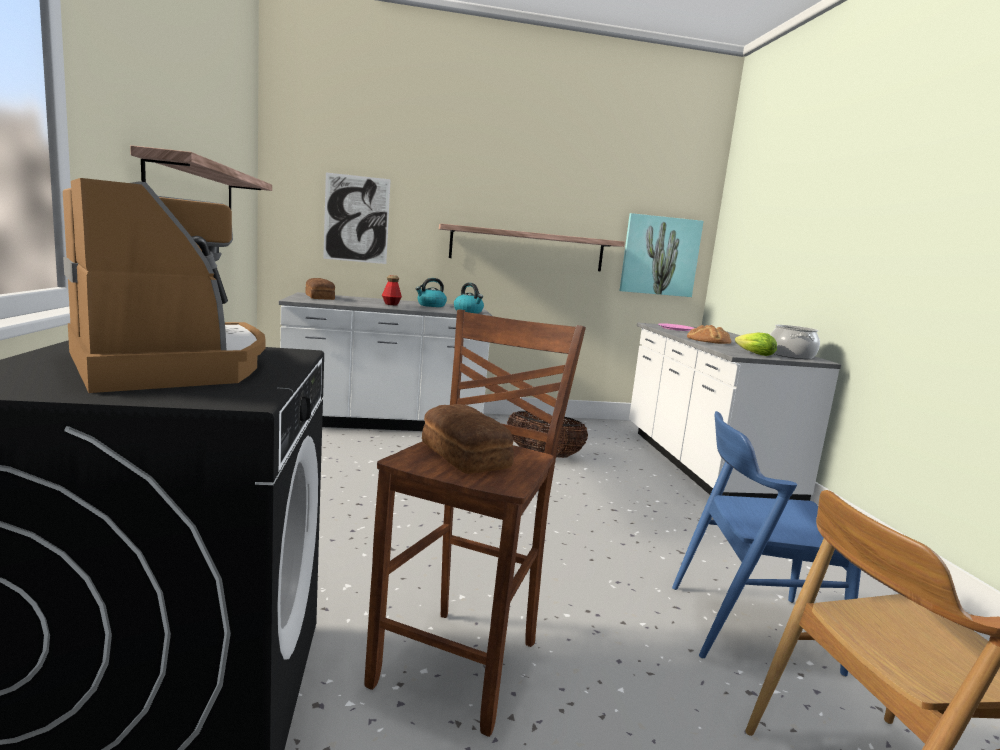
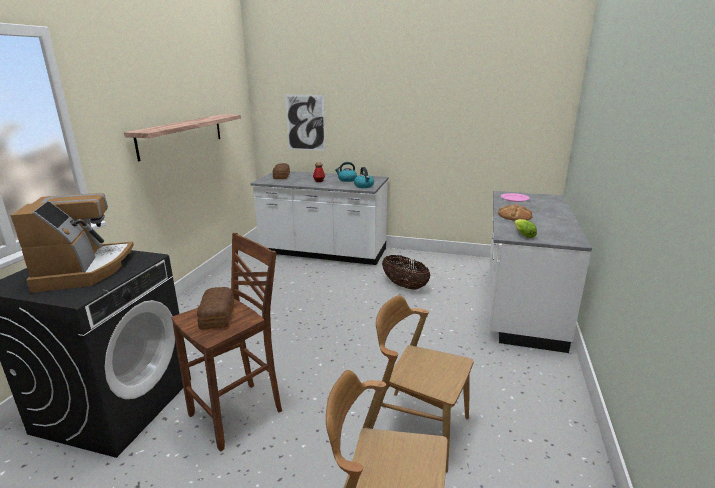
camera: 25 degrees right, 10 degrees up
(527, 249) = (418, 135): shelf -> none
(660, 256) = (524, 134): picture -> none
(749, 626) = (417, 428): blue chair -> brown chair
(790, 355) = (559, 236): cooking pot -> none

